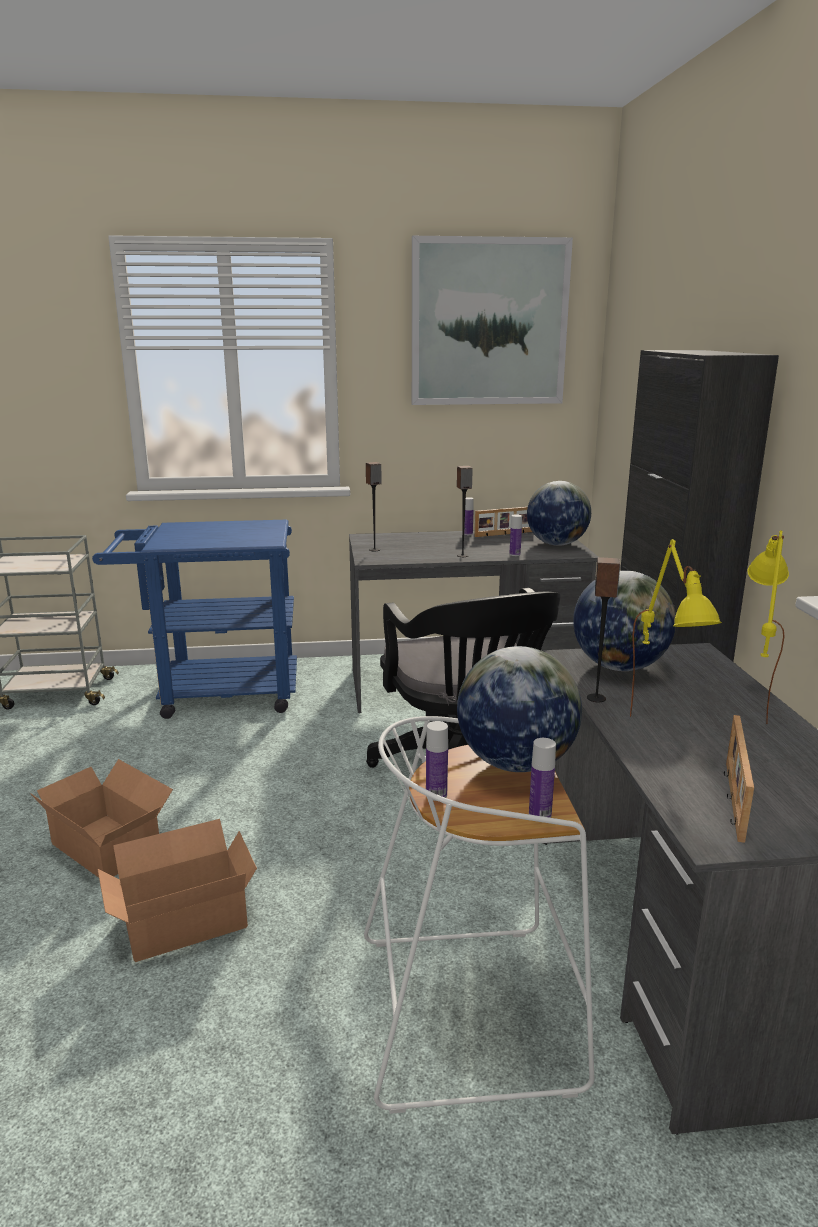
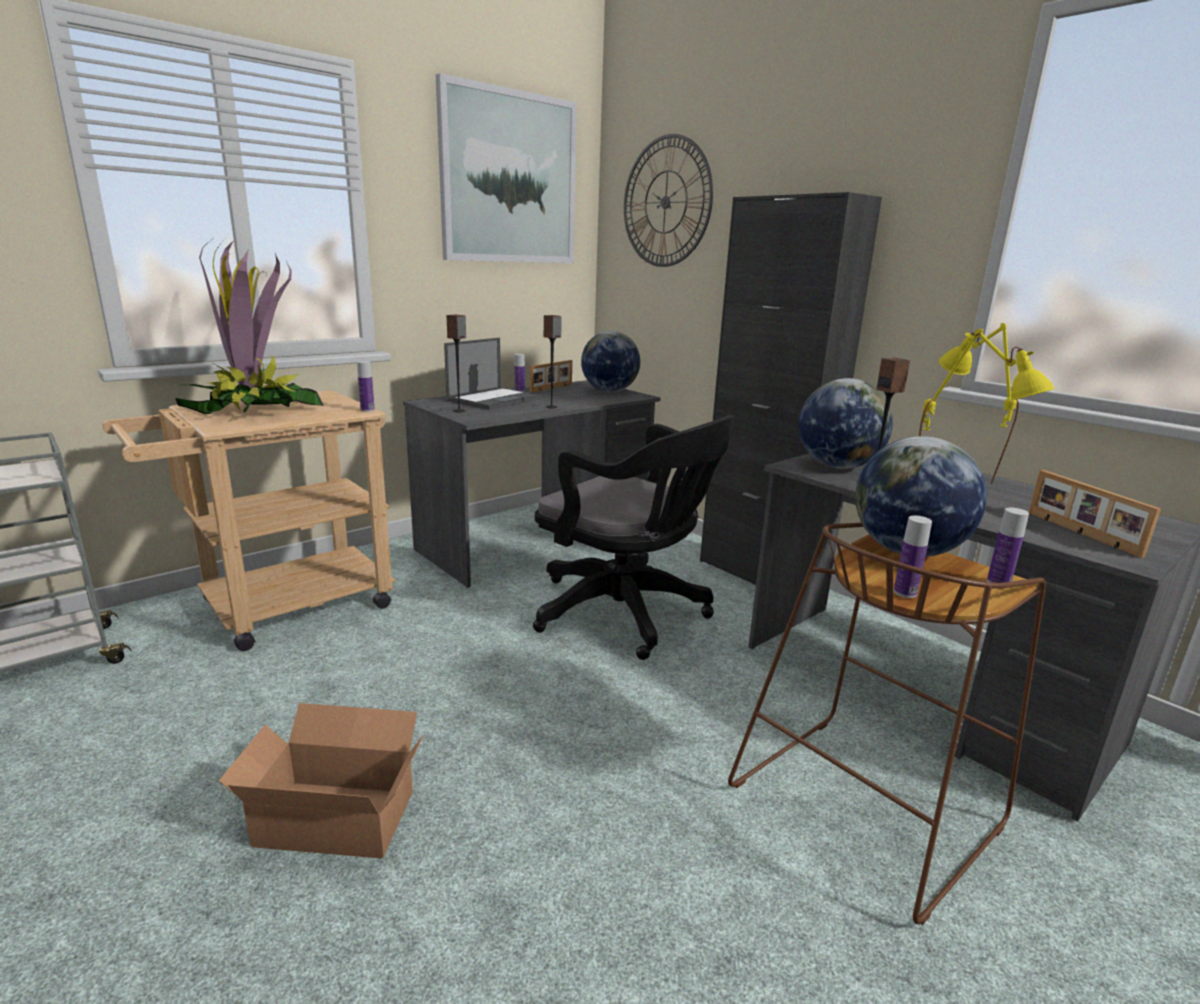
camera: 35 degrees left, 0 degrees up
(181, 919) = (526, 854): cardboard box -> none
(202, 533) = (254, 410): none -> potted plant
(215, 693) = (280, 608): blue cart -> beige cart
(427, 541) = (495, 399): none -> laptop
(471, 1009) = (864, 802): white stool -> brown stool
(514, 554) = (593, 401): bottle -> bottle (367, 410)
(641, 342) = (666, 202): none -> wall clock

